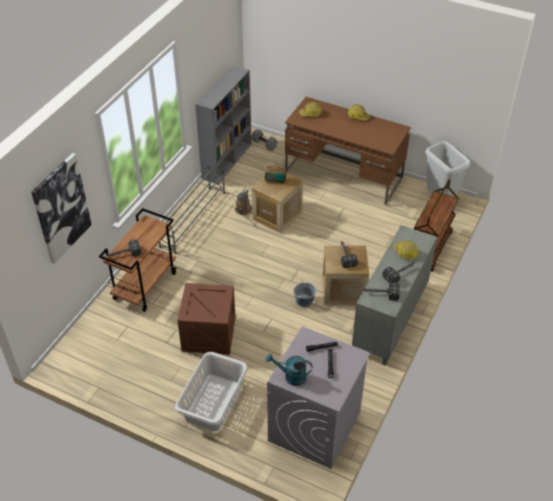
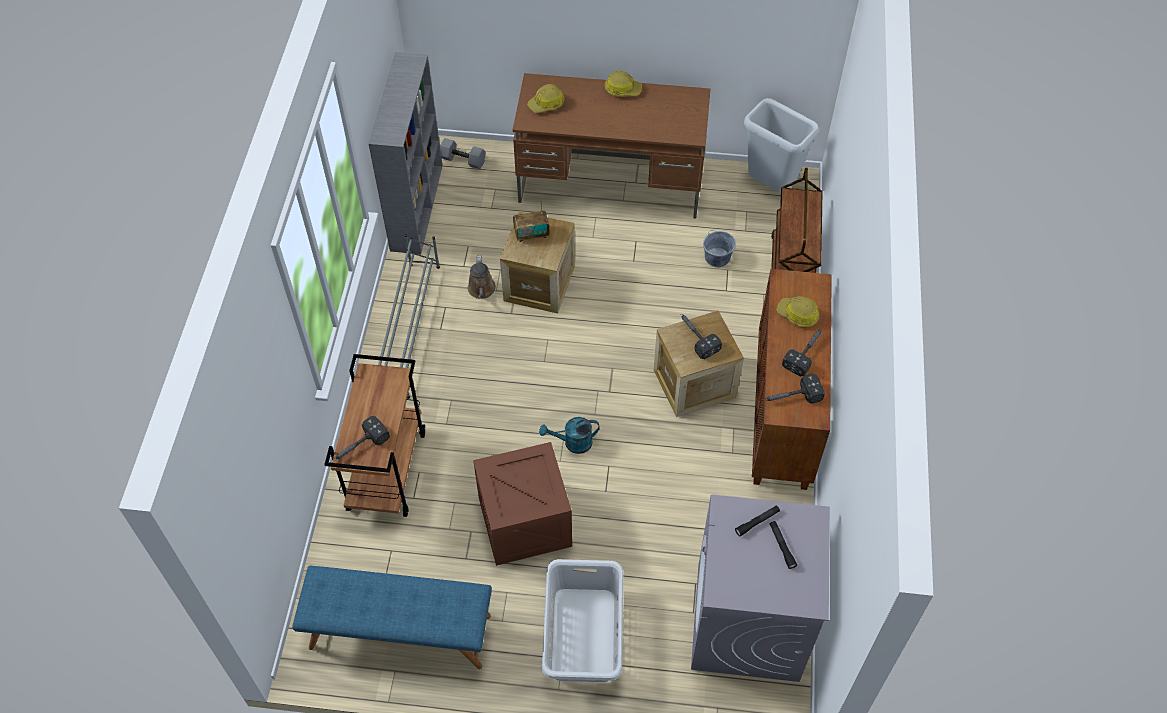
camera: 20 degrees left, 10 degrees up
(61, 208) = (263, 421): picture -> none
(111, 369) = (400, 632): none -> blue bench
(291, 376) = (734, 585): turquoise watering can -> turquoise watering can (572, 443)
(304, 301) = (644, 419): grey bucket -> grey bucket (717, 258)
(390, 321) = (783, 414): grey cabinet -> brown cabinet

